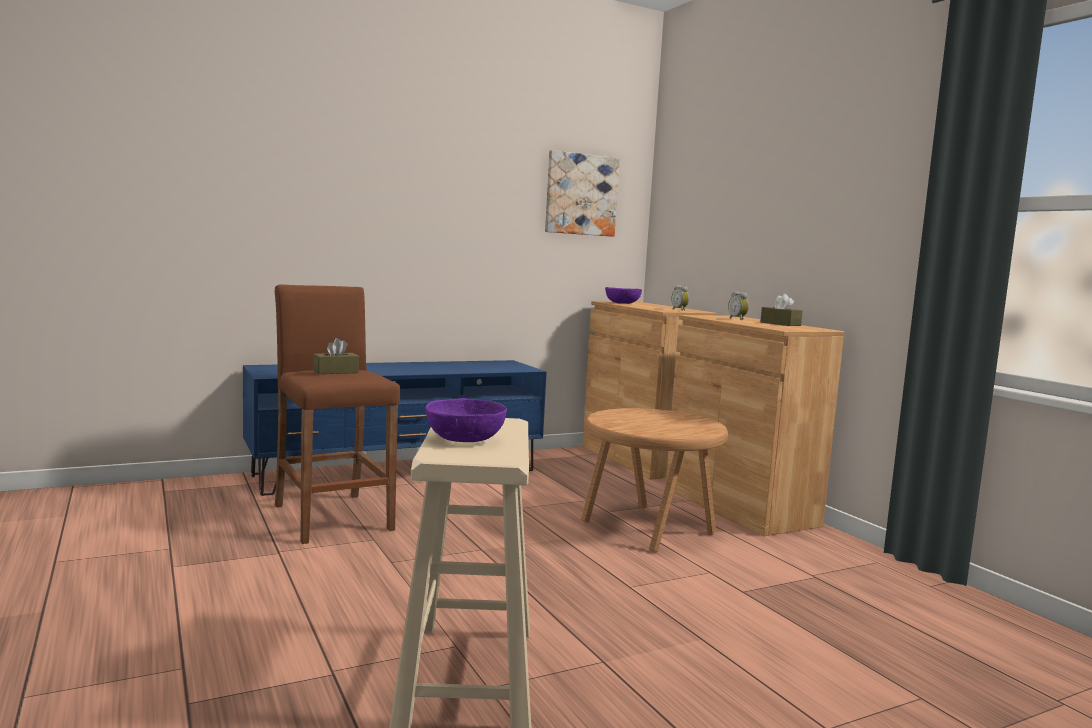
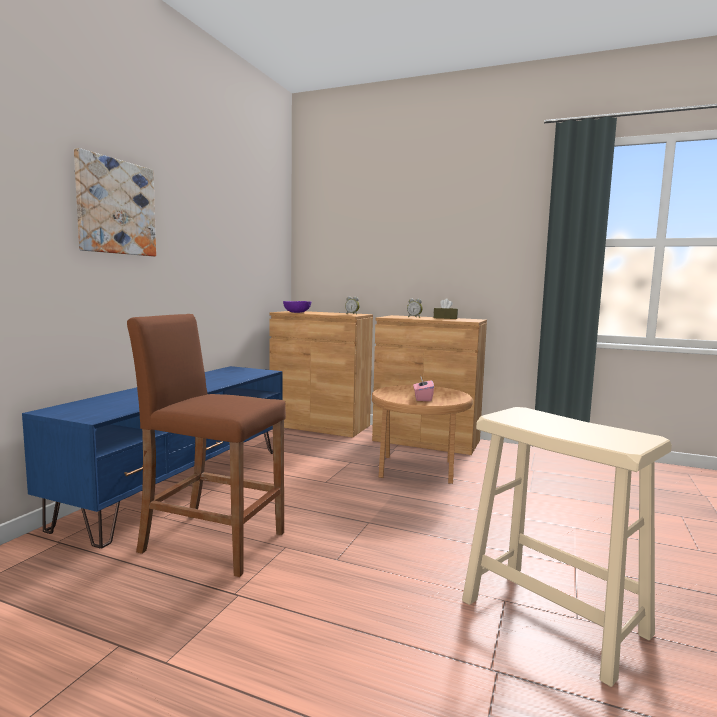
camera: 40 degrees left, 0 degrees up
(336, 372) = (219, 399): brown tissue box -> none
(465, 439) = (570, 430): purple bowl -> none
(581, 194) = (259, 229): picture -> picture (116, 207)
(638, 425) = (422, 398): none -> pink tissue box

